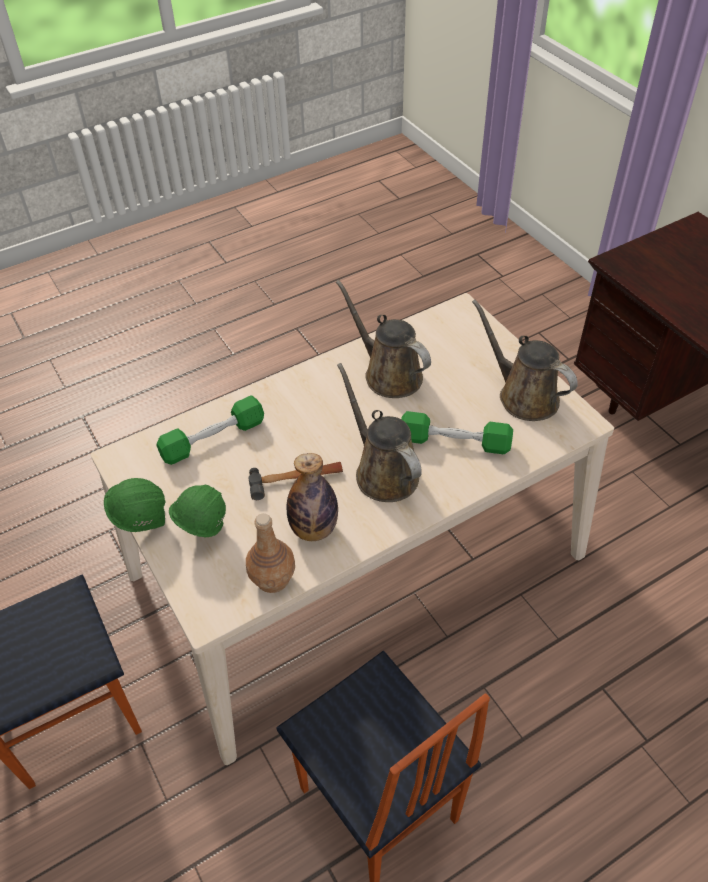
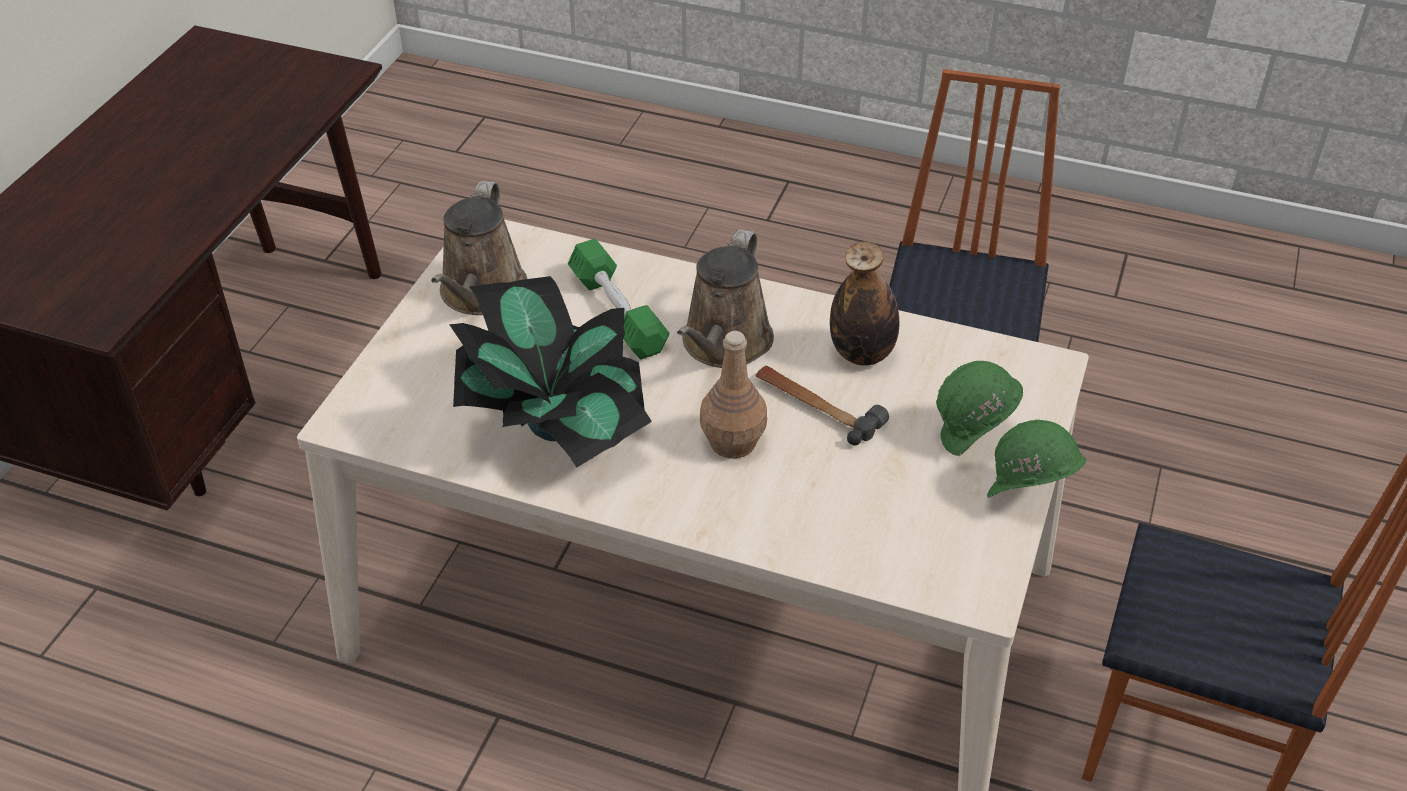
camera: 130 degrees left, 5 degrees down
(213, 439) = (845, 523): green dumbbell -> none
(273, 578) = (952, 348): brown bottle -> brown bottle (732, 442)
(388, 374) = (554, 425): brown watering can -> potted plant

